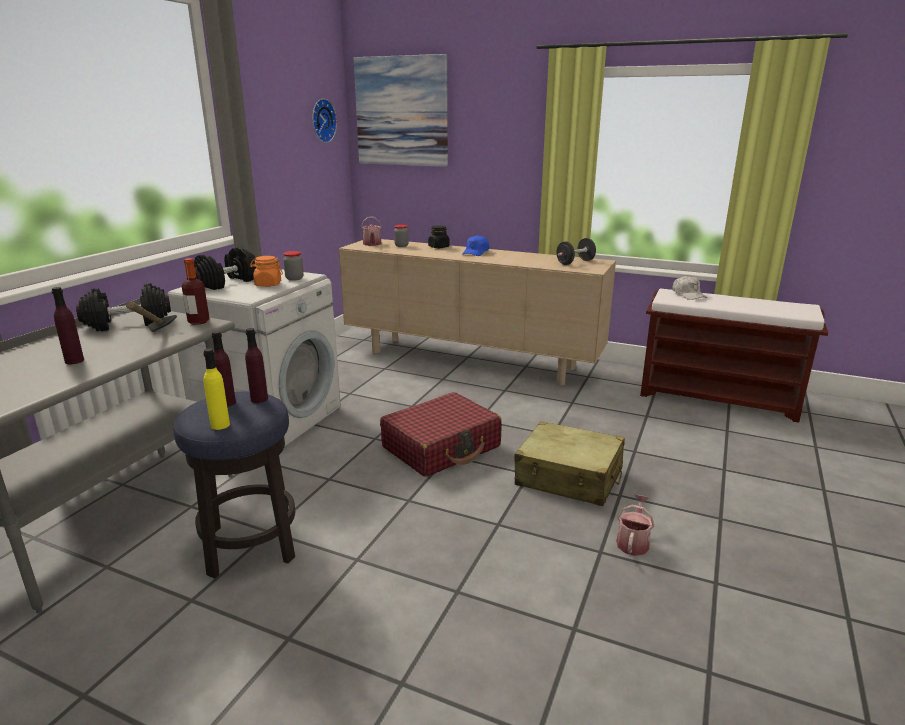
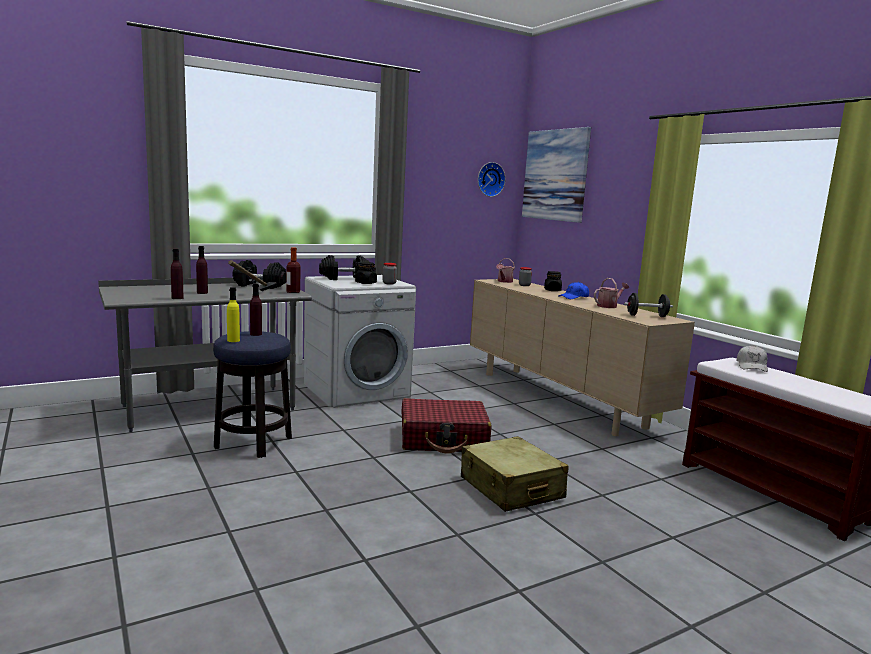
camera: 35 degrees right, 10 degrees down
(259, 399) = (274, 337): purple bottle -> purple bottle (177, 298)
(268, 284) = (365, 283): orange jar -> black jar
(633, 542) = (494, 540): watering can -> watering can (609, 306)

